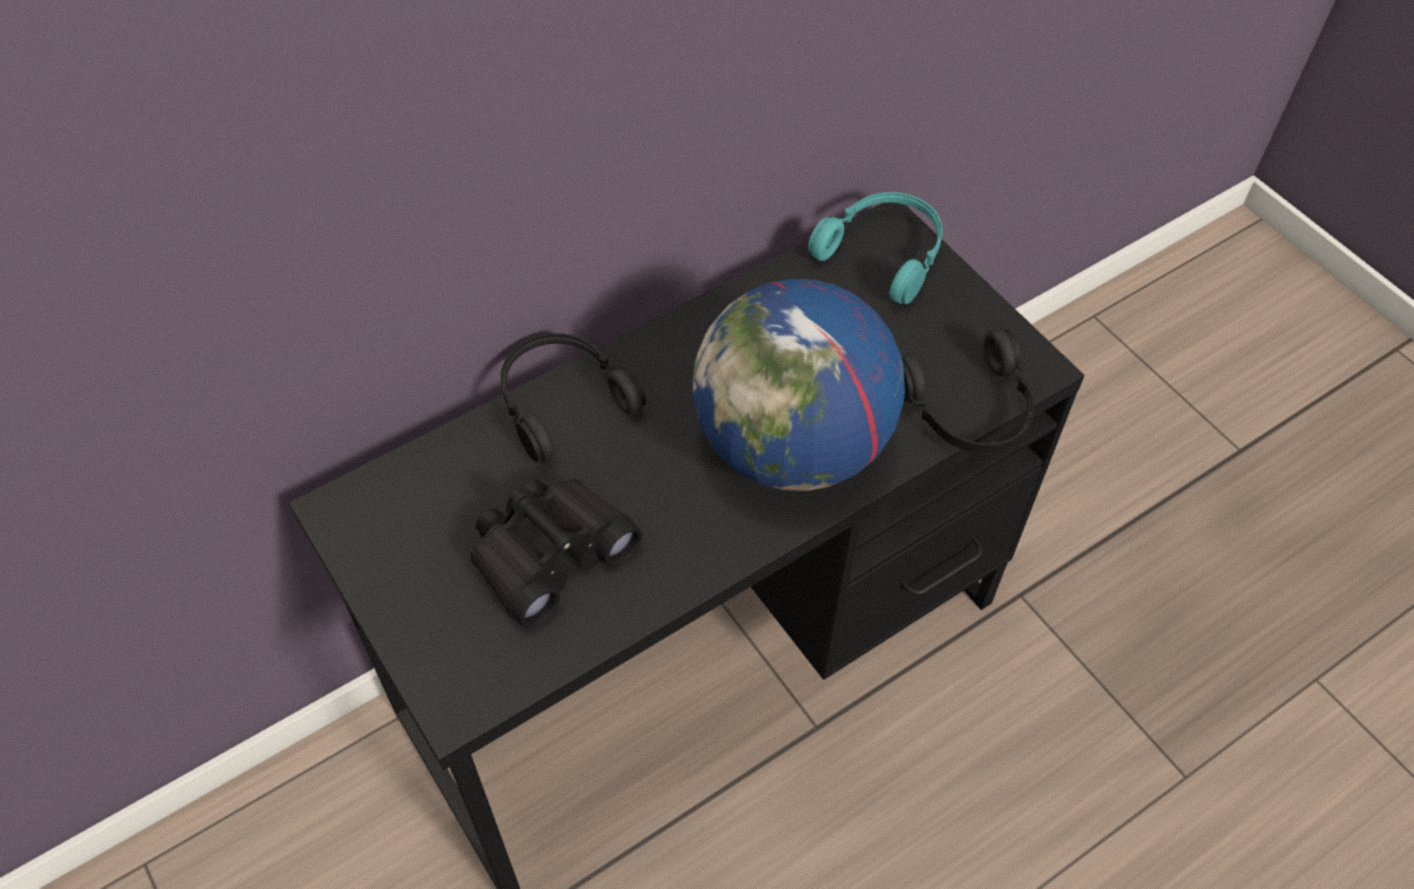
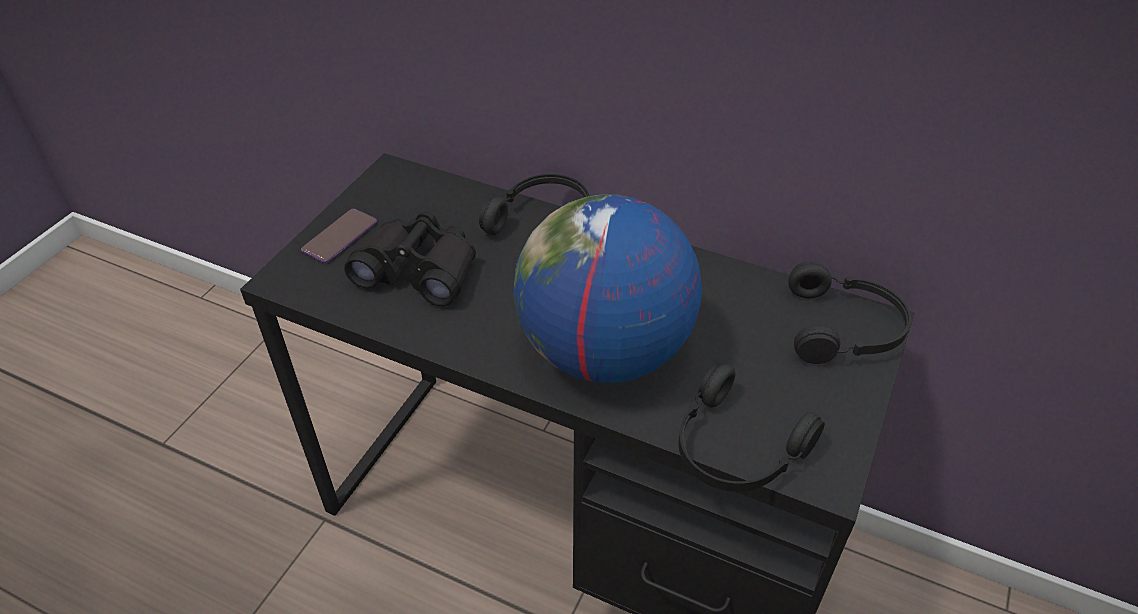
camera: 60 degrees right, 10 degrees down
(424, 613) = (340, 236): none -> phone
(884, 253) = (845, 329): turquoise headphones -> black headphones

